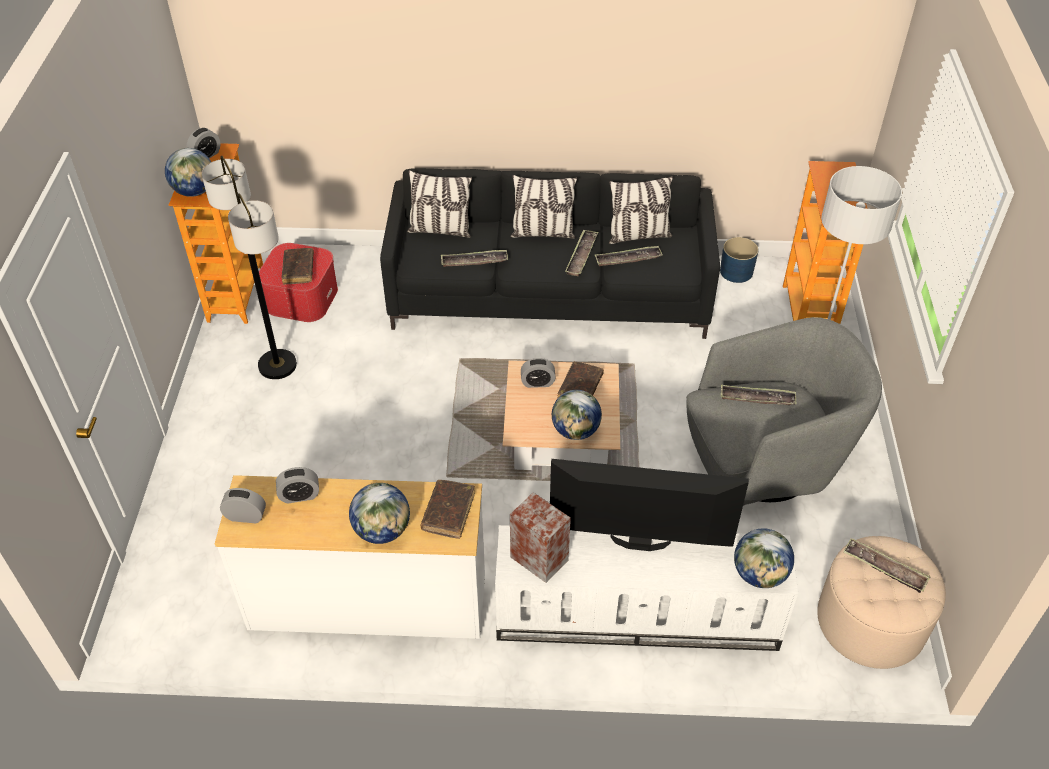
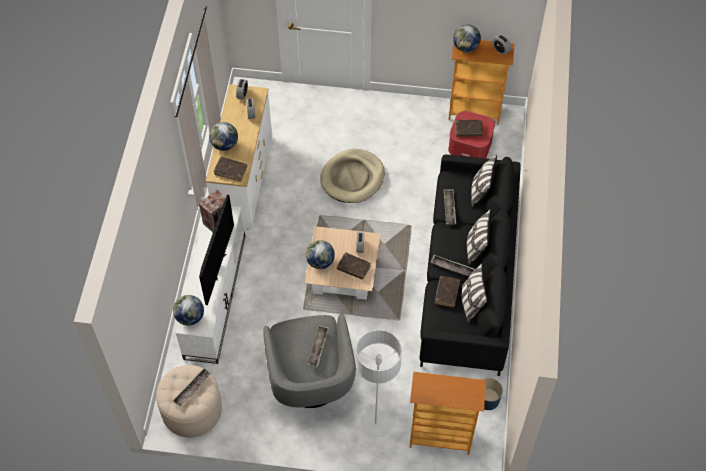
camera: 95 degrees right, 10 degrees up
(277, 365) = (412, 135): floor lamp -> none
(366, 437) = (352, 178): none -> beige dog bed
(628, 259) = (447, 293): tray -> brown book

